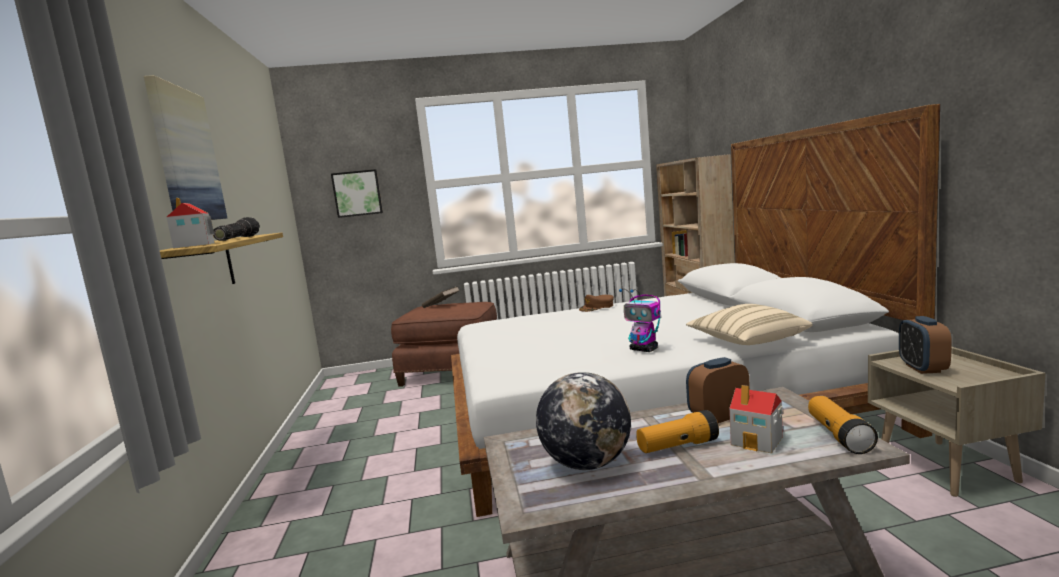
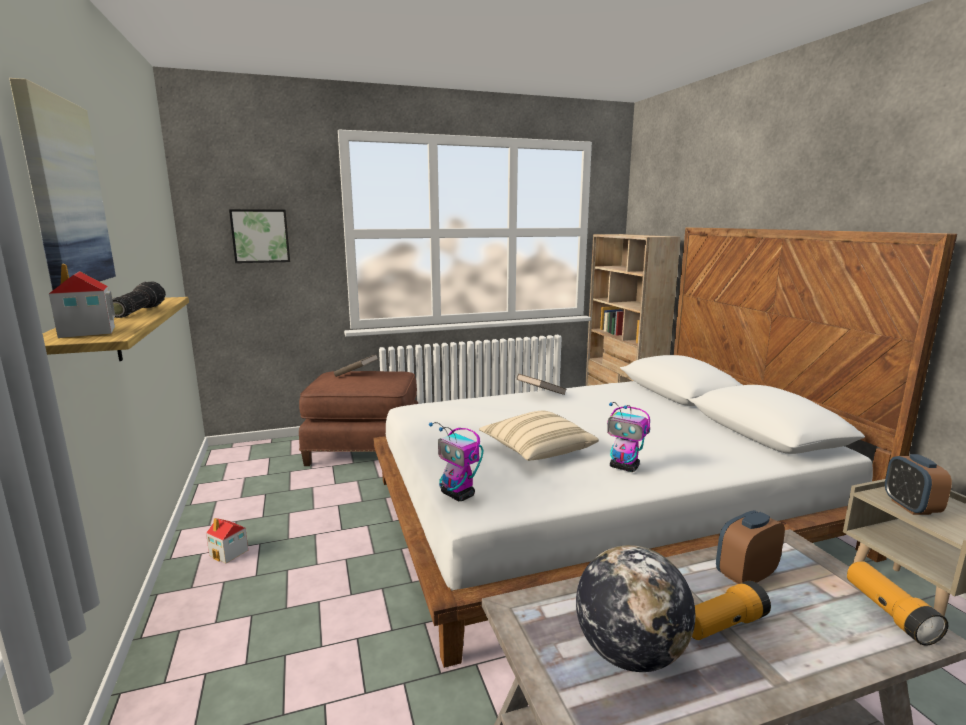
camera: 10 degrees left, 5 degrees up
(489, 374) = (458, 495): none -> toy robot
(597, 307) = (541, 395): brown cap -> brown book
(747, 341) = (729, 462): beige pillow -> beige pillow (536, 451)
(757, 441) = (807, 618): toy house -> toy house (229, 553)

